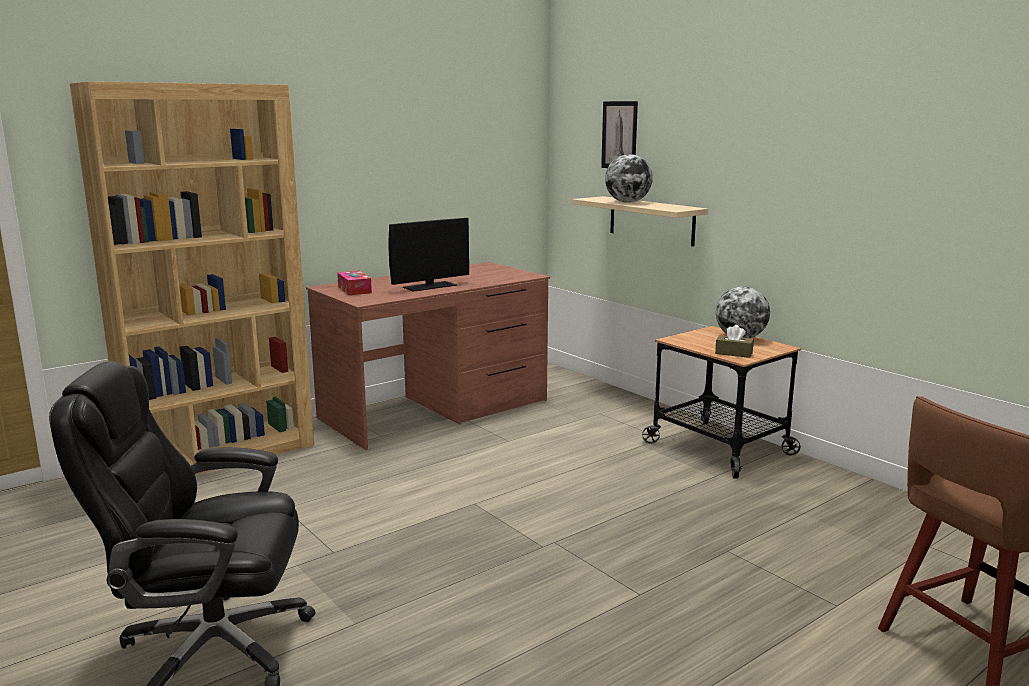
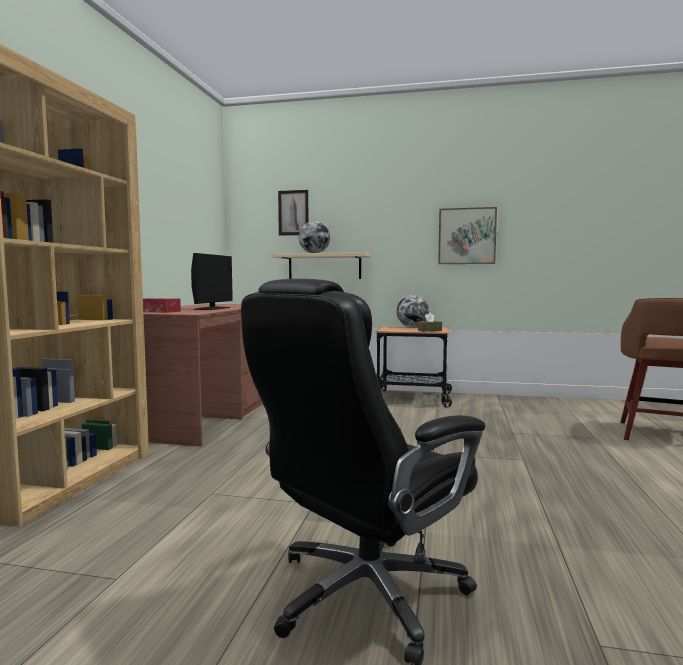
camera: 40 degrees left, 10 degrees down
(849, 195) = (467, 236): none -> picture

